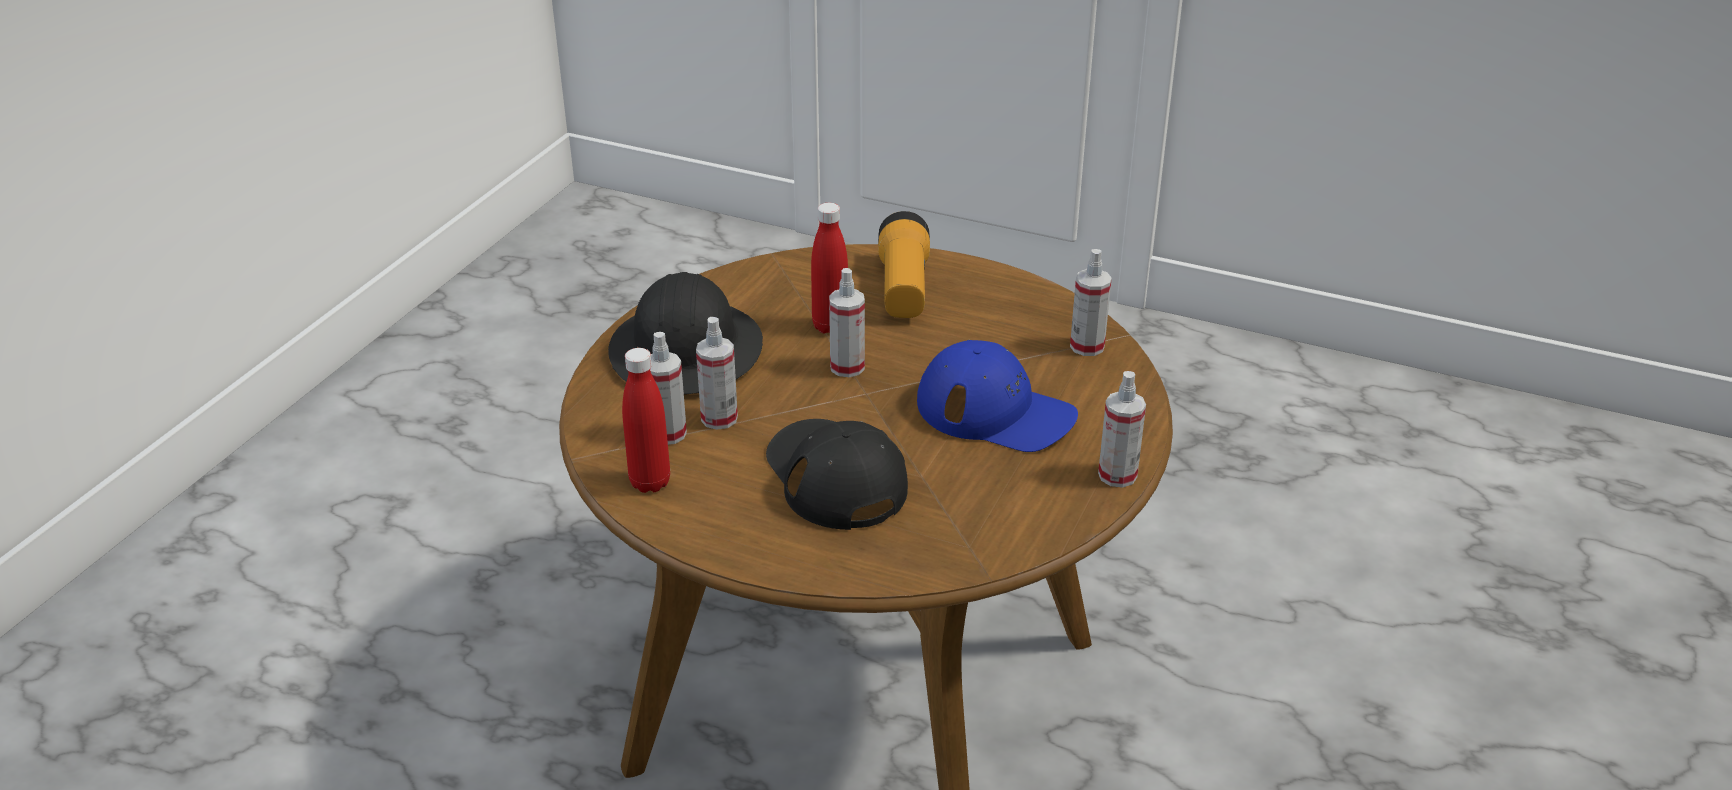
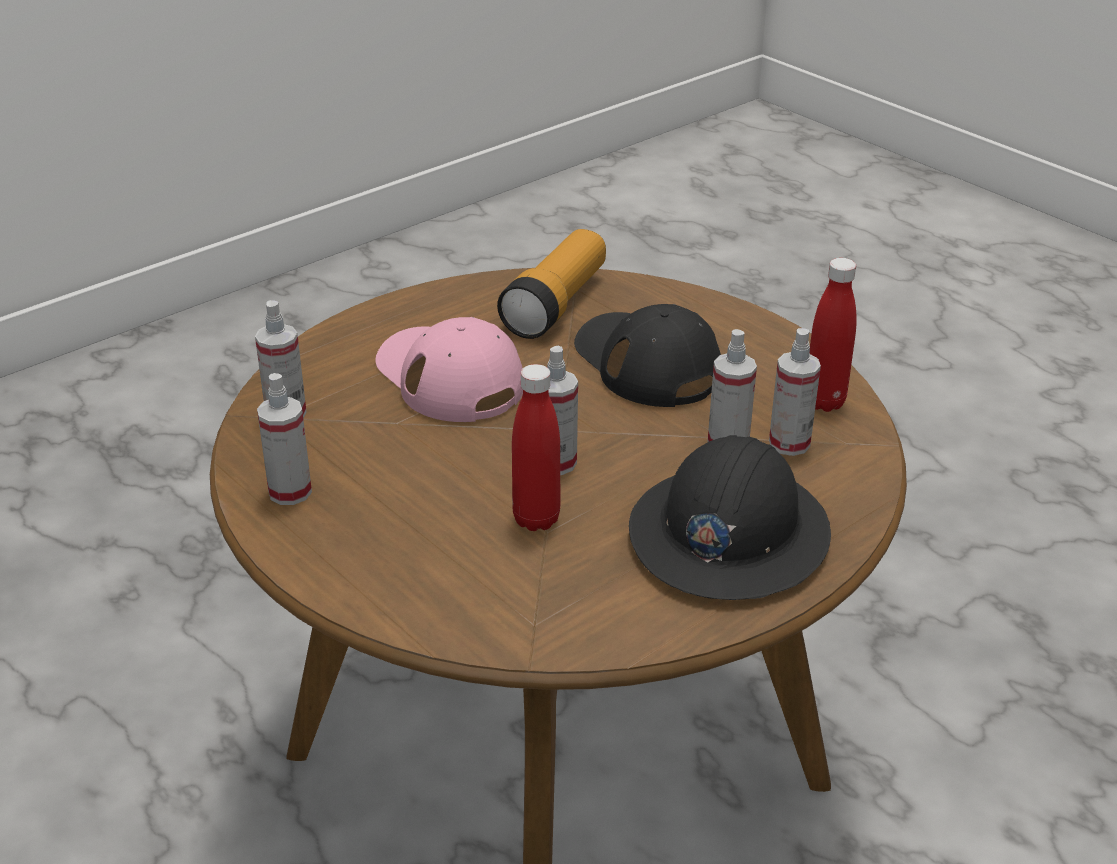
camera: 155 degrees left, 0 degrees up
(835, 477) = (646, 362): black cap -> black cap turned 150 degrees clockwise
(903, 288) = (403, 547): flashlight -> flashlight (556, 304)
(996, 412) = (449, 377): blue cap -> pink cap
(1117, 475) = (404, 303): spray bottle -> spray bottle (290, 492)

